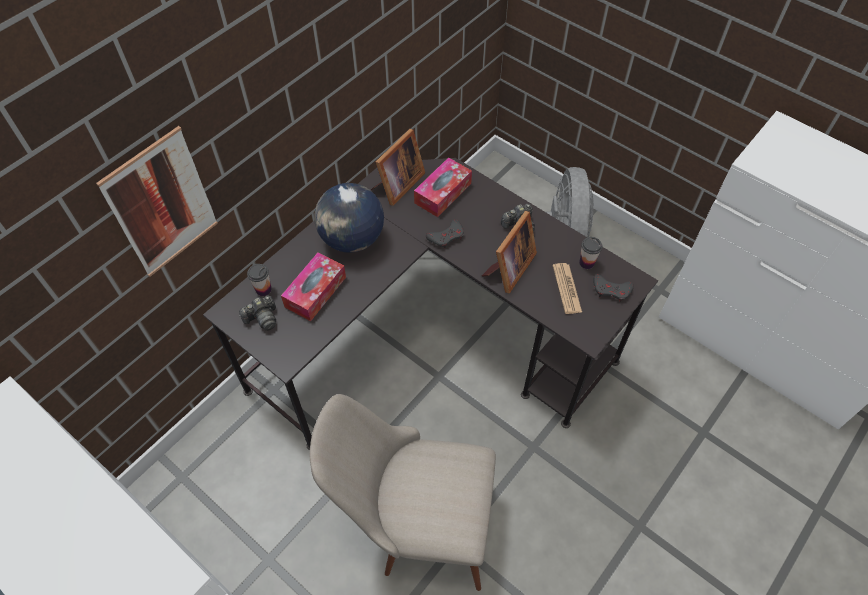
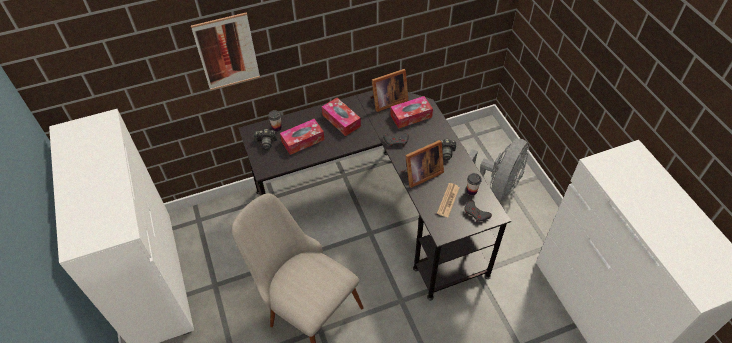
camera: 30 degrees right, 5 degrees down
(351, 239) = (341, 120): globe -> tissue box

